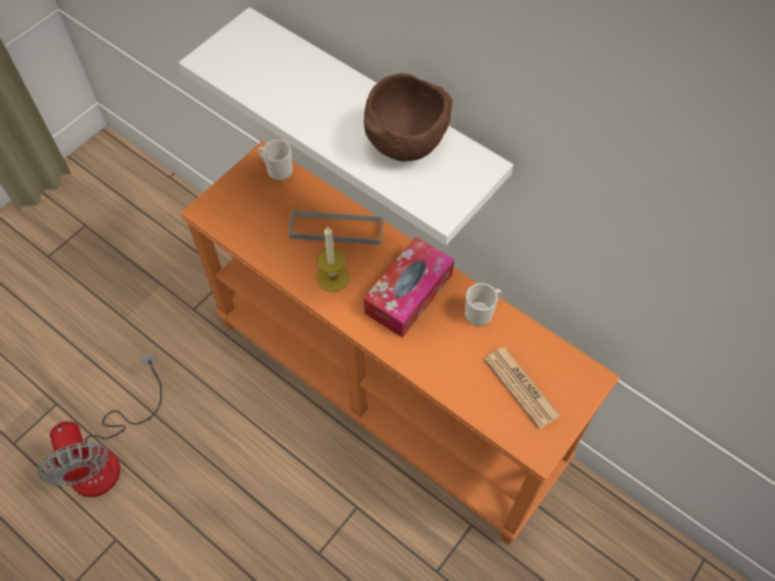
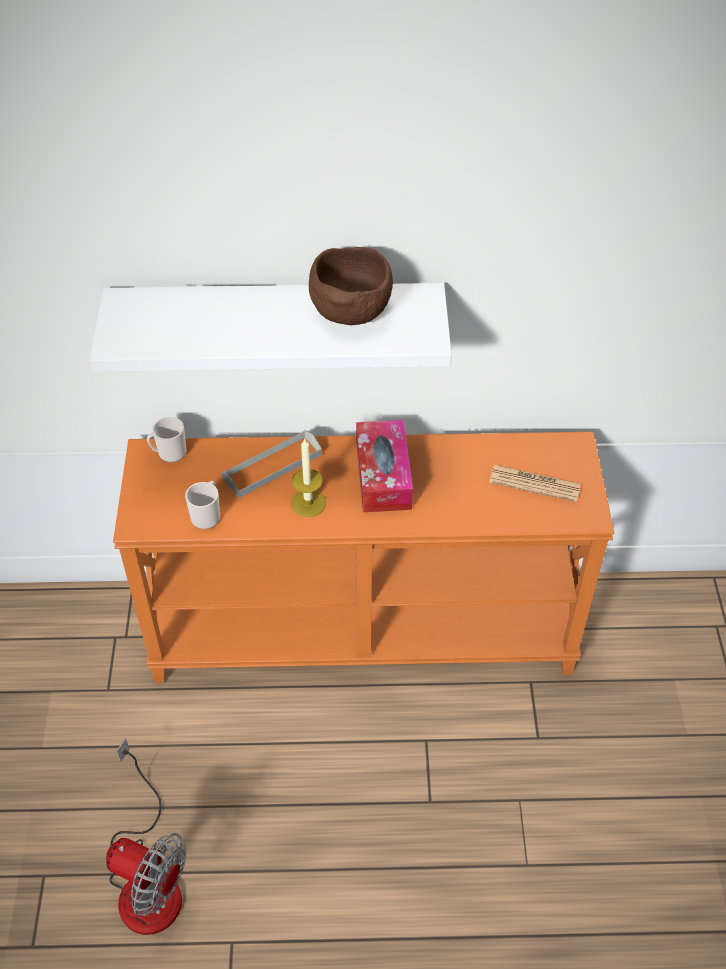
camera: 40 degrees left, 10 degrees down
(481, 312) = (452, 452): mug -> mug (207, 515)

